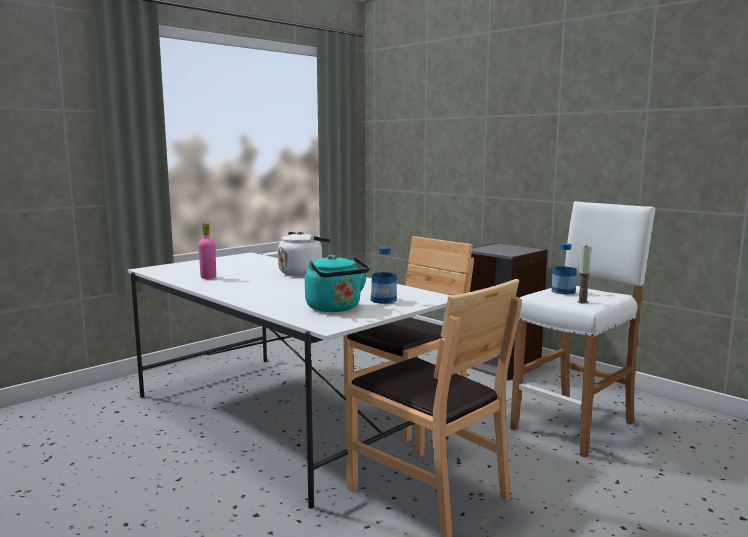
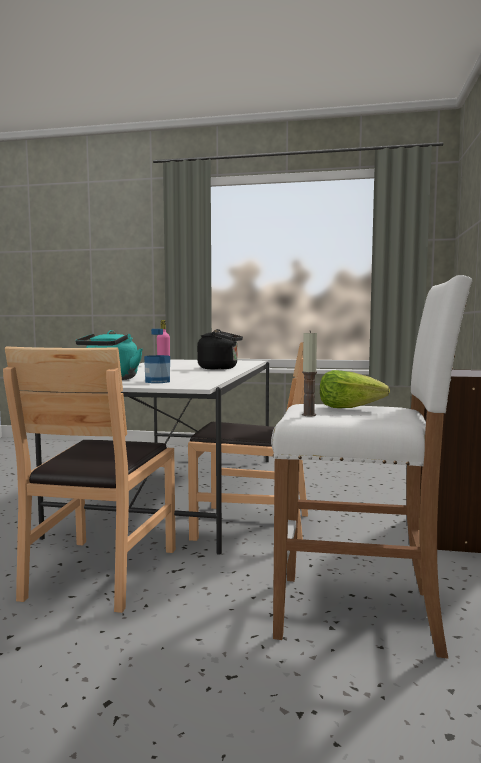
camera: 55 degrees right, 5 degrees down
(302, 272) = (220, 368): white kettle -> black kettle
(563, 291) = (349, 408): bottle -> lettuce

